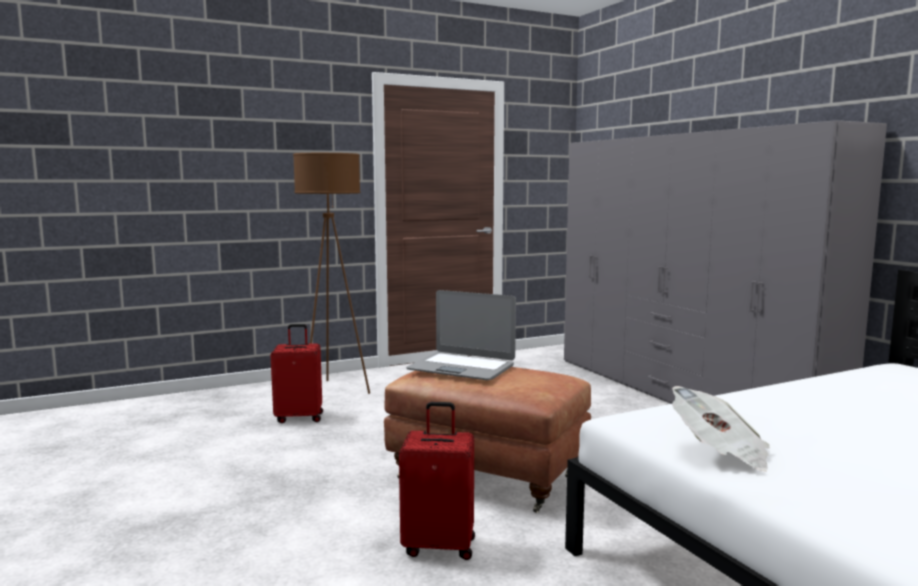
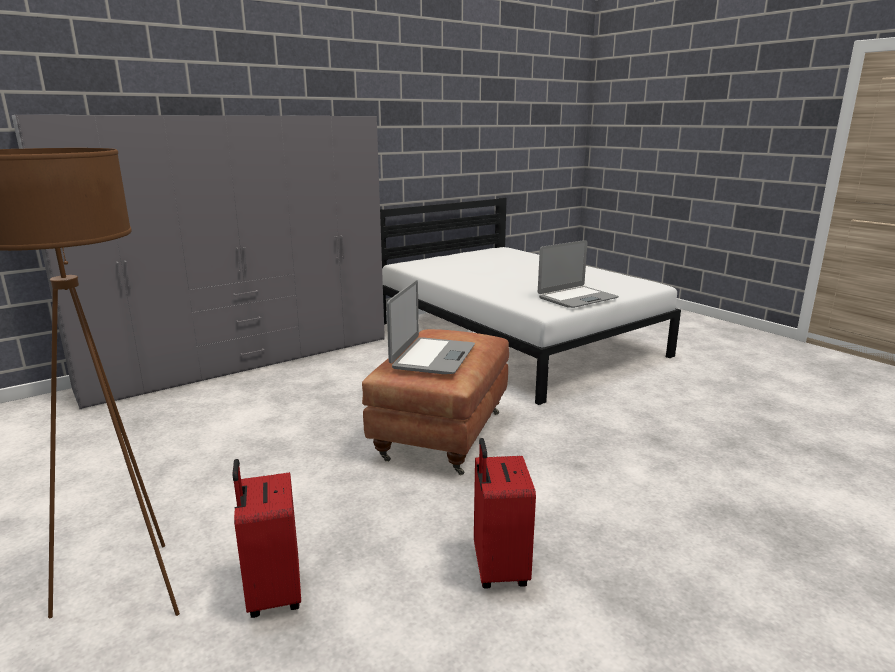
camera: 100 degrees left, 10 degrees up
(439, 546) = (563, 443): red suitcase -> red suitcase (498, 569)
(720, 453) = (577, 298): newspaper -> laptop

